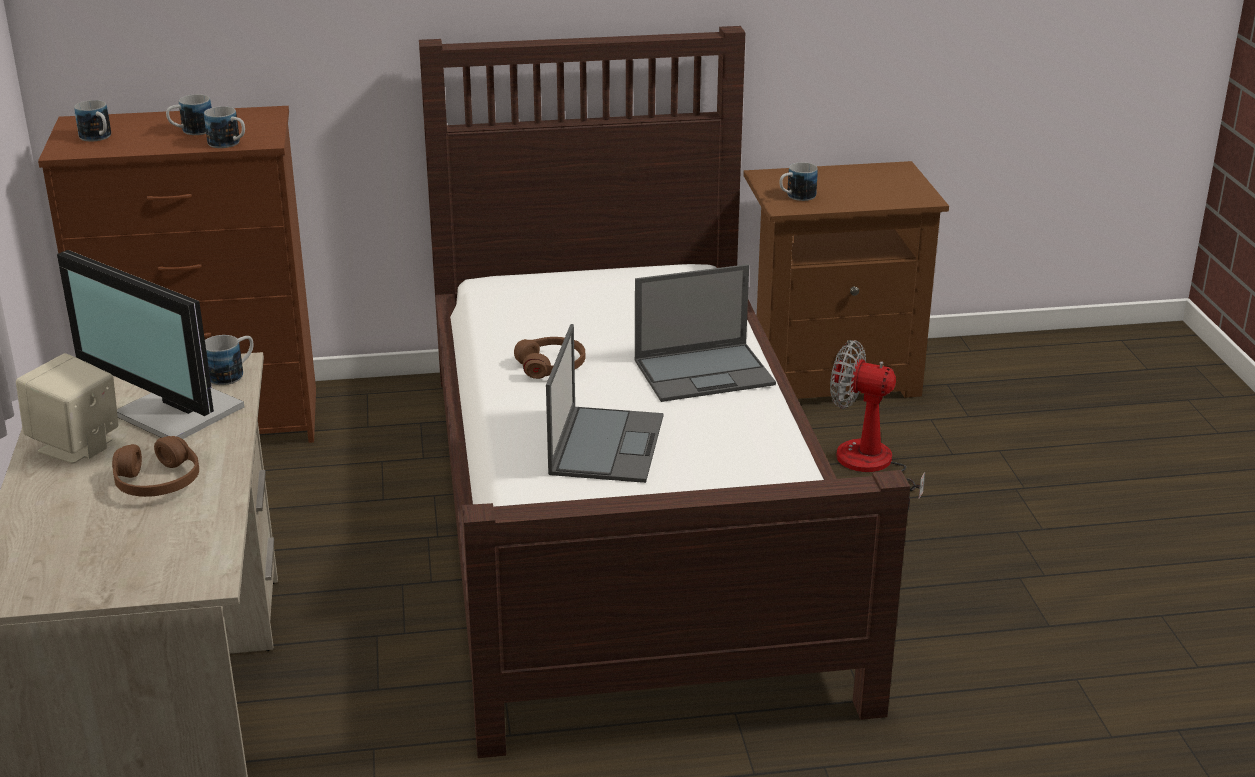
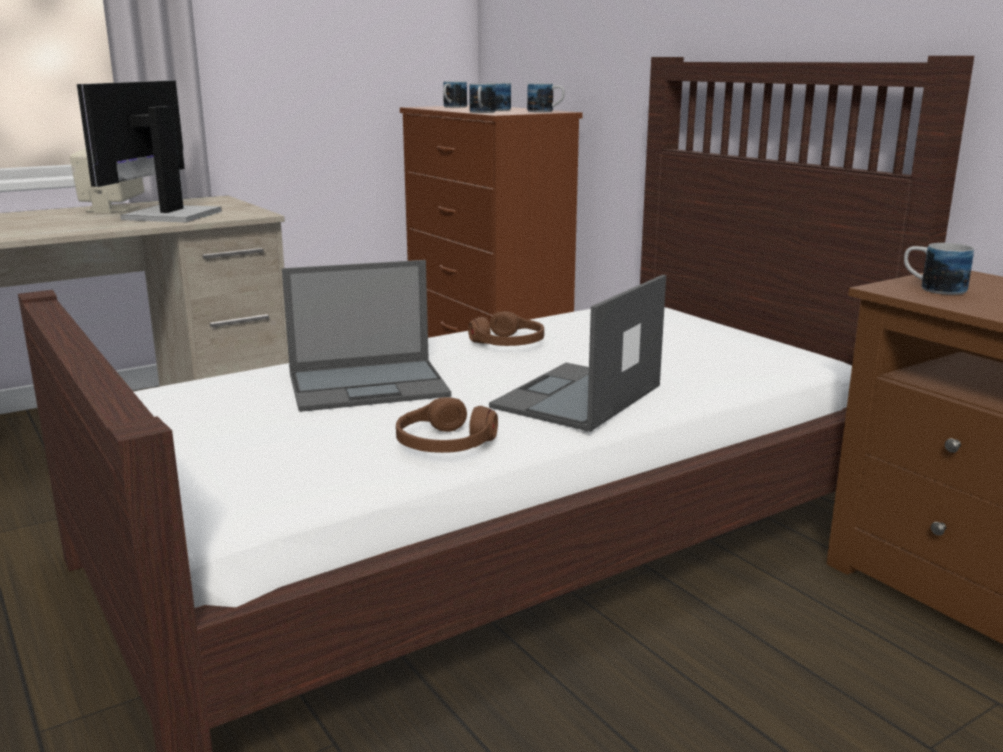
camera: 65 degrees right, 10 degrees down
(158, 482) = (58, 224): brown headphones -> brown headphones (444, 444)
(232, 374) = (240, 215): mug -> mug (546, 111)
(705, 372) = (577, 397): laptop -> laptop turned 75 degrees clockwise
(871, 468) = (789, 675): fan -> none

